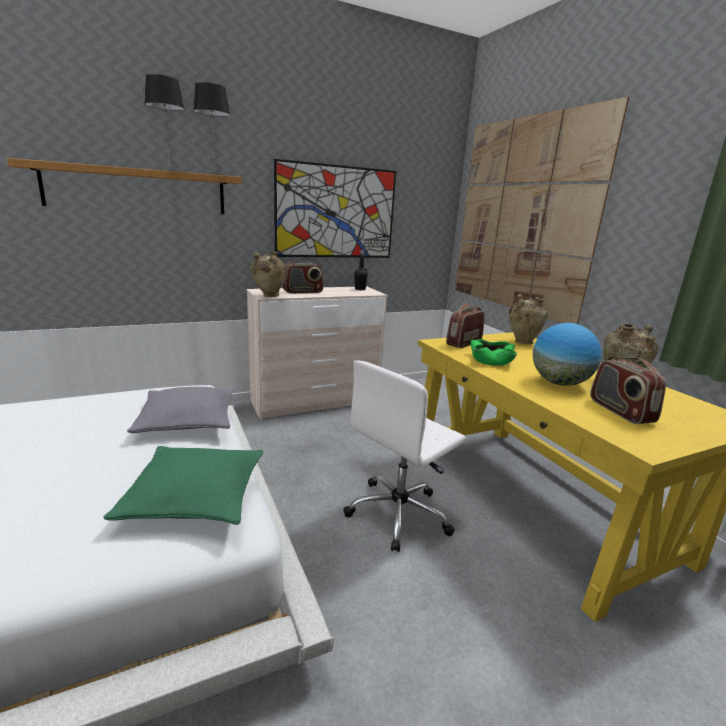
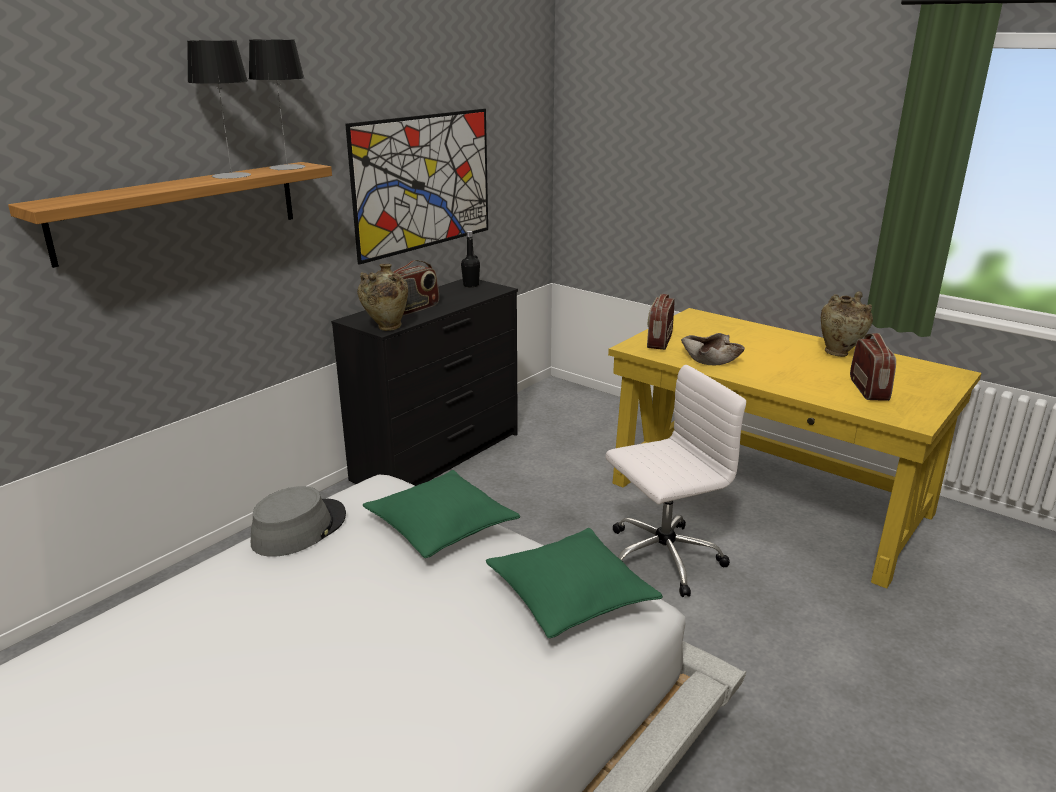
camera: 25 degrees left, 5 degrees up
(108, 397) = (299, 528): none -> grey hat
(187, 421) = (441, 526): grey pillow -> green pillow
(315, 402) = (438, 457): beige dresser -> black dresser
(399, 513) = (661, 557): white office chair -> white office chair turned 135 degrees counterclockwise
(490, 360) = (710, 358): green bowl -> beige bowl
(522, 216) = (664, 160): picture -> none
(522, 342) = (711, 323): beige vase -> none
(559, 383) = (796, 371): globe -> none
(620, 411) = (869, 389): radio -> radio turned 135 degrees counterclockwise

